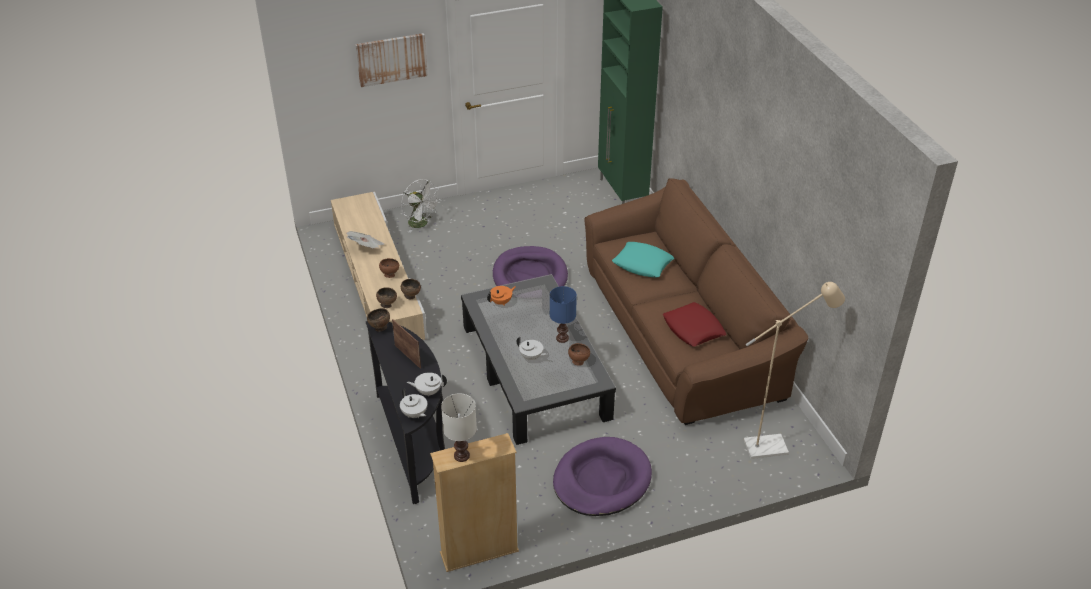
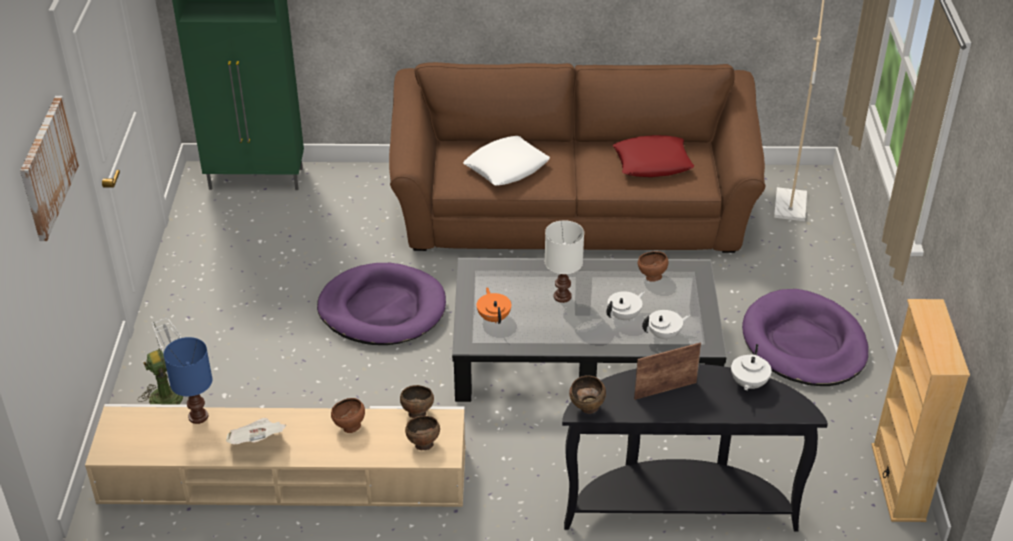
camera: 70 degrees left, 0 degrees up
(414, 414) = (791, 406): white teapot -> white teapot (664, 335)
(461, 455) = (943, 346): white table lamp -> white table lamp (561, 296)
(563, 338) = (600, 279): blue table lamp -> blue table lamp (199, 416)
(642, 264) = (506, 167): turquoise pillow -> white pillow

